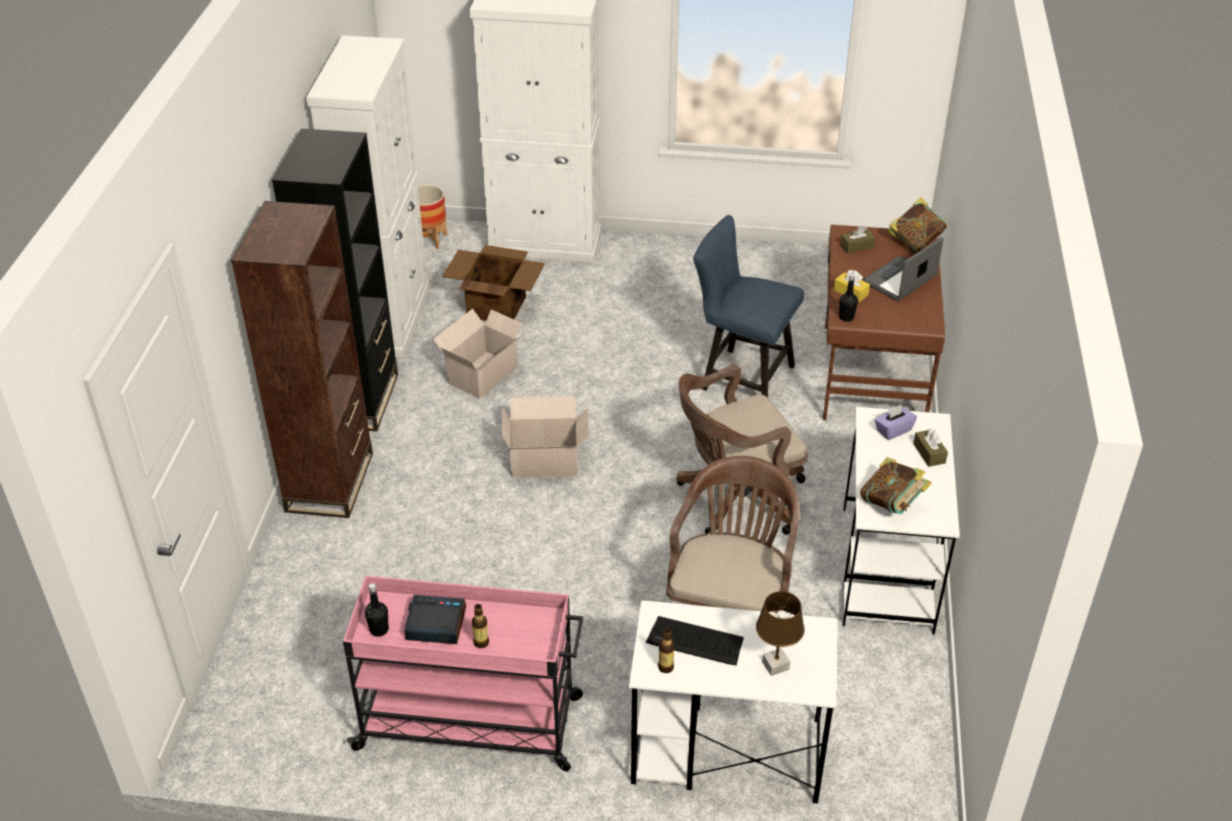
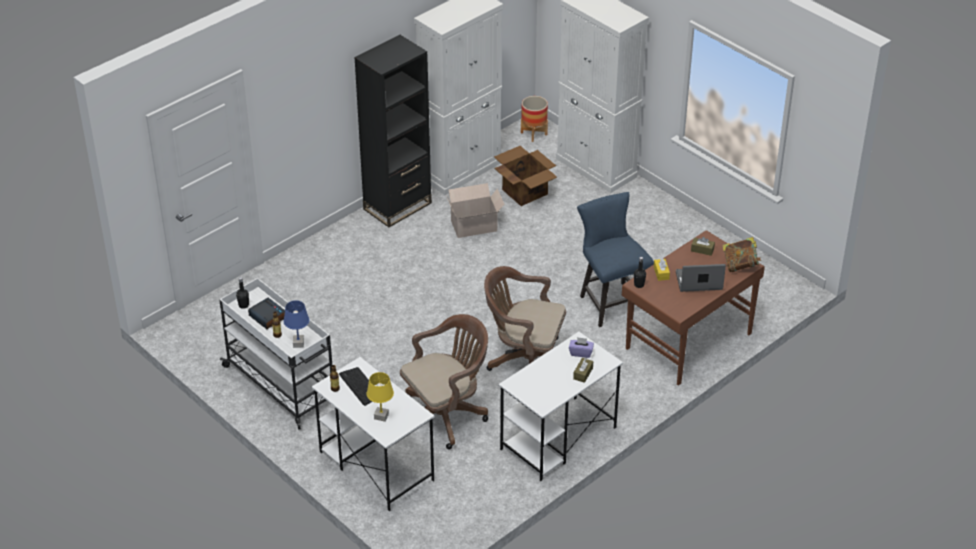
camera: 40 degrees right, 0 degrees up
(330, 482) = (339, 241): brown bookcase -> none
(472, 723) = (282, 386): pink cart -> white cart
(526, 636) = (298, 343): none -> blue table lamp
(546, 461) = (453, 288): cardboard box -> none
(775, 666) = (381, 416): brown table lamp -> yellow table lamp
(892, 504) = (530, 384): book -> none

